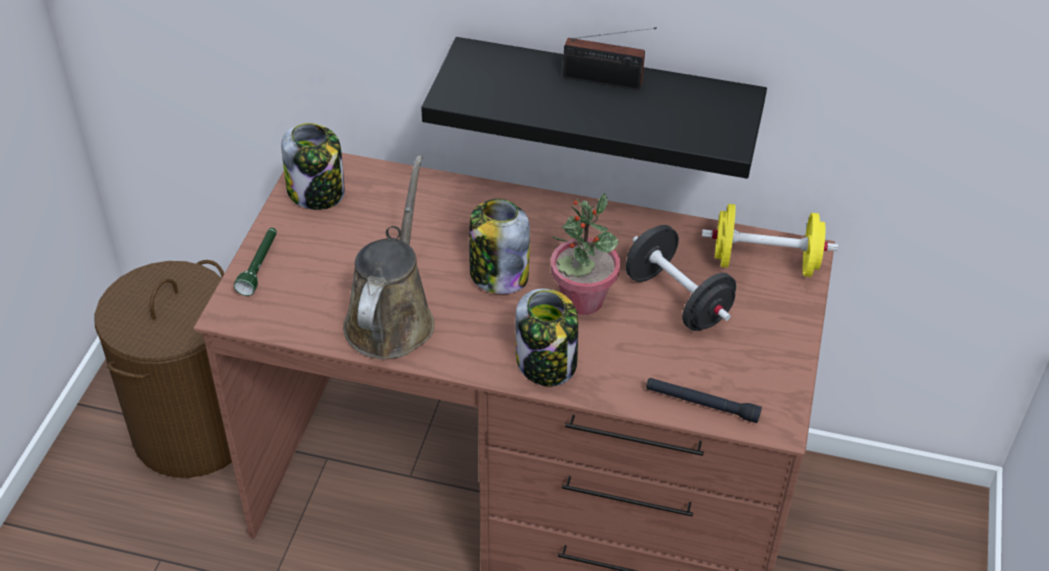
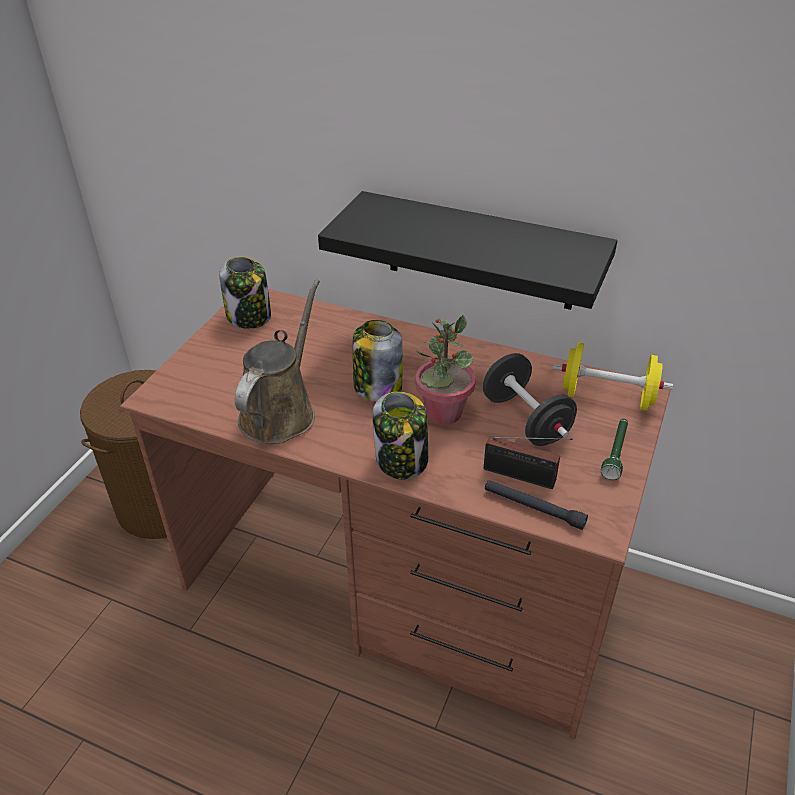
camera: 10 degrees right, 5 degrees down
(260, 266) = (187, 365): green flashlight -> green flashlight (615, 453)
(606, 81) = (478, 227): radio -> radio (523, 477)

